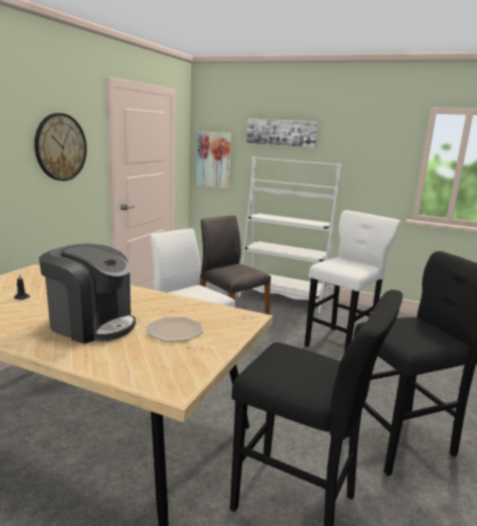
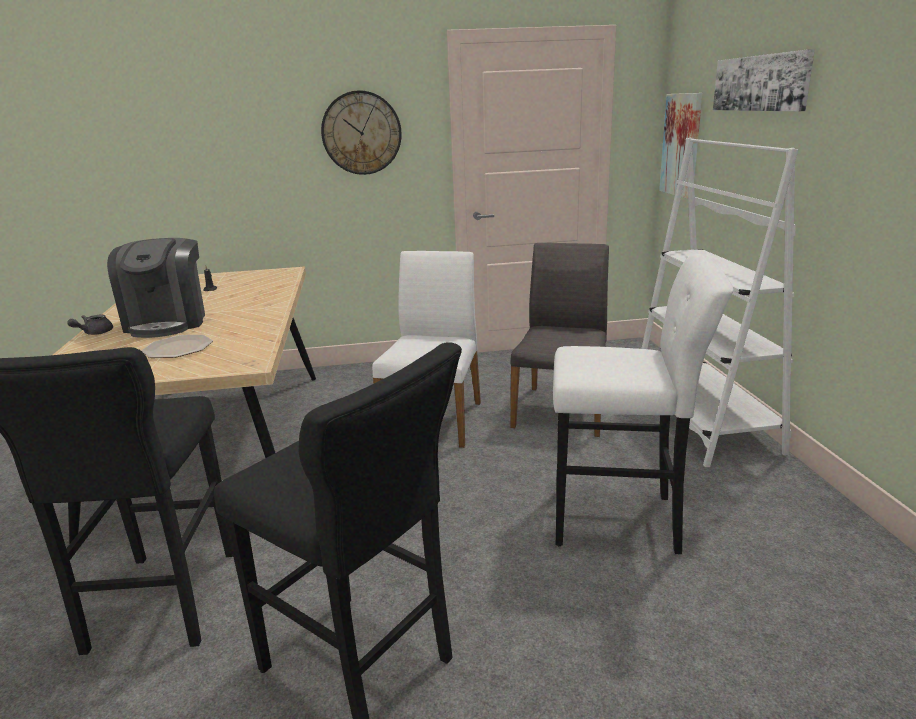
camera: 60 degrees right, 5 degrees up
(56, 354) = (94, 333): none -> grey teapot

